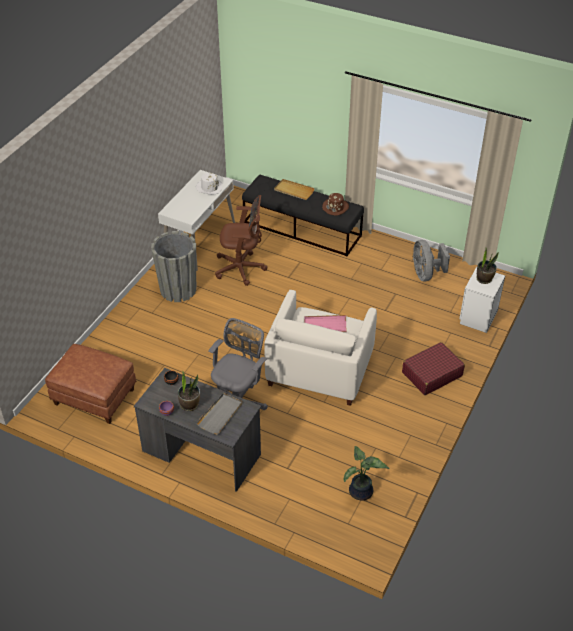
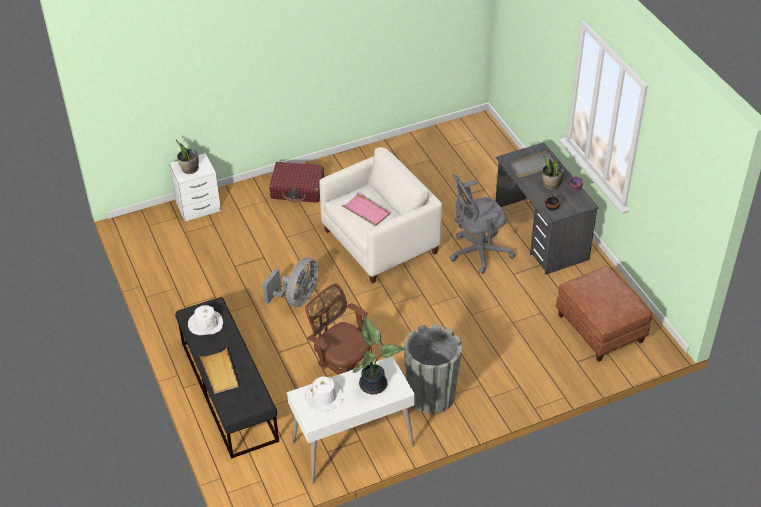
camera: 140 degrees left, 0 degrees up
(335, 207) = (205, 324): brown hat -> white hat
(361, 493) = (447, 148): potted plant -> potted plant (374, 384)
(425, 274) = (183, 267): grey fan -> grey fan (297, 298)

